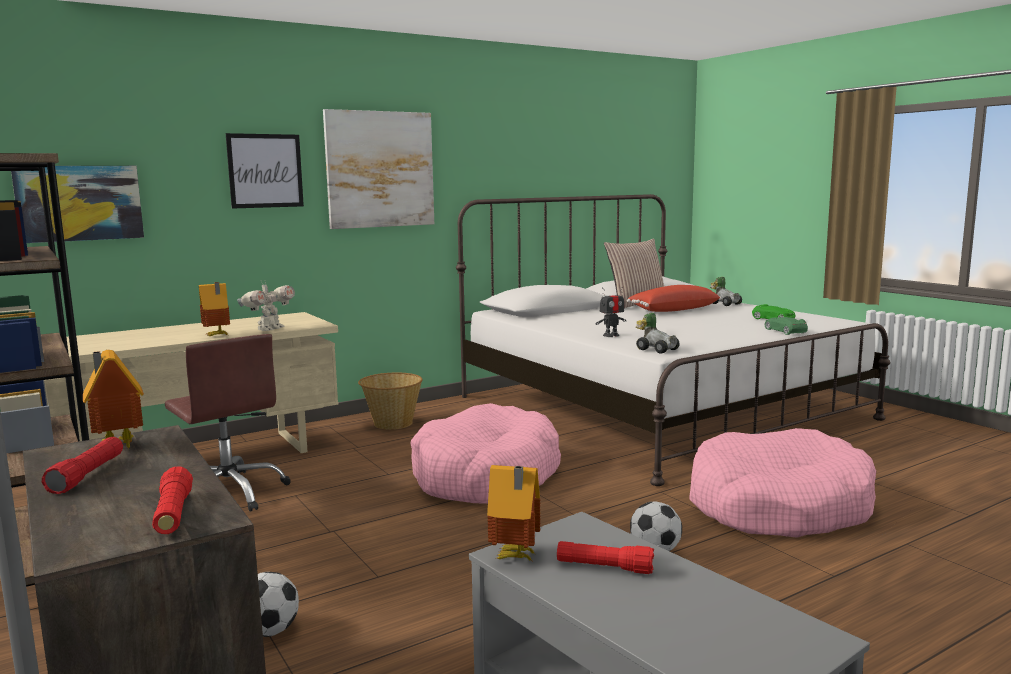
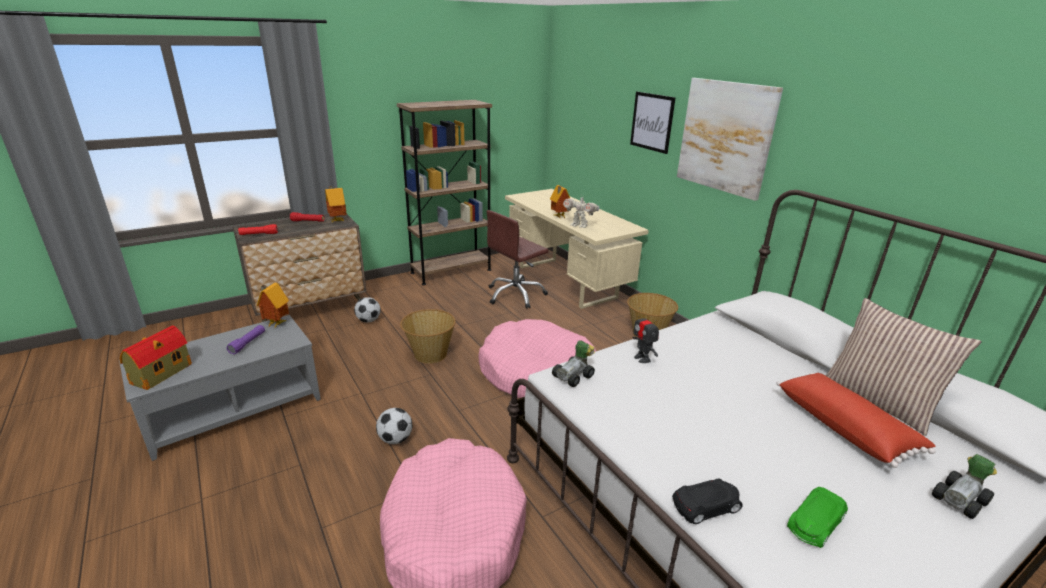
camera: 90 degrees right, 15 degrees up
(79, 203) = (577, 124): picture -> none
(428, 549) = (430, 354): none -> basket
(604, 567) = (248, 343): red flashlight -> purple flashlight
(767, 632) = (160, 374): none -> toy house
(785, 331) = (706, 506): green toy car -> black toy car

